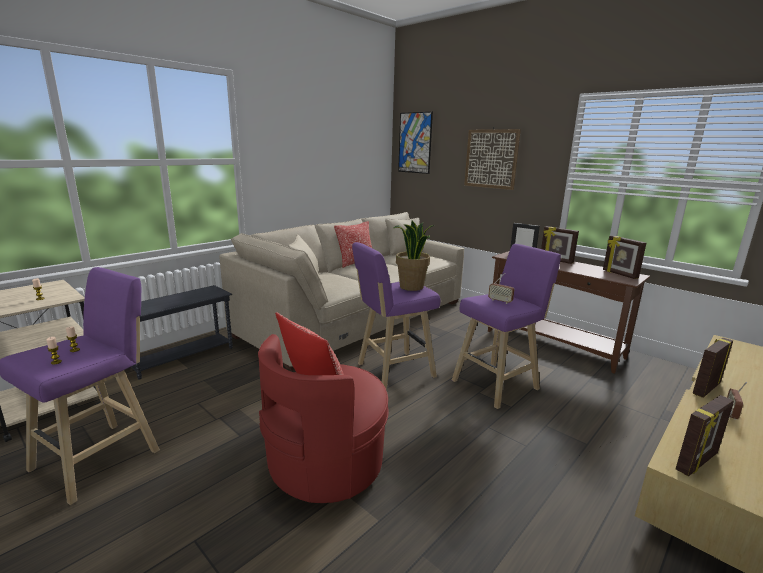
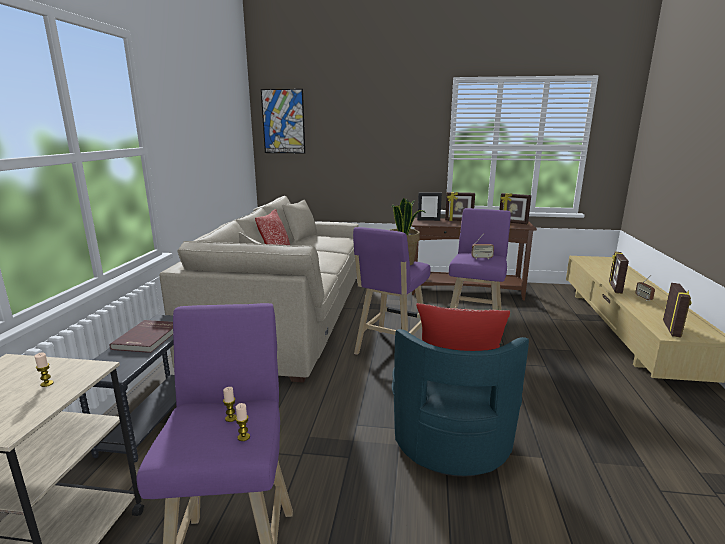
camera: 35 degrees left, 0 degrees up
(182, 298) = (148, 338): none -> red book
(326, 463) = (451, 440): red armchair -> turquoise armchair
(491, 158) = (375, 134): picture -> none

